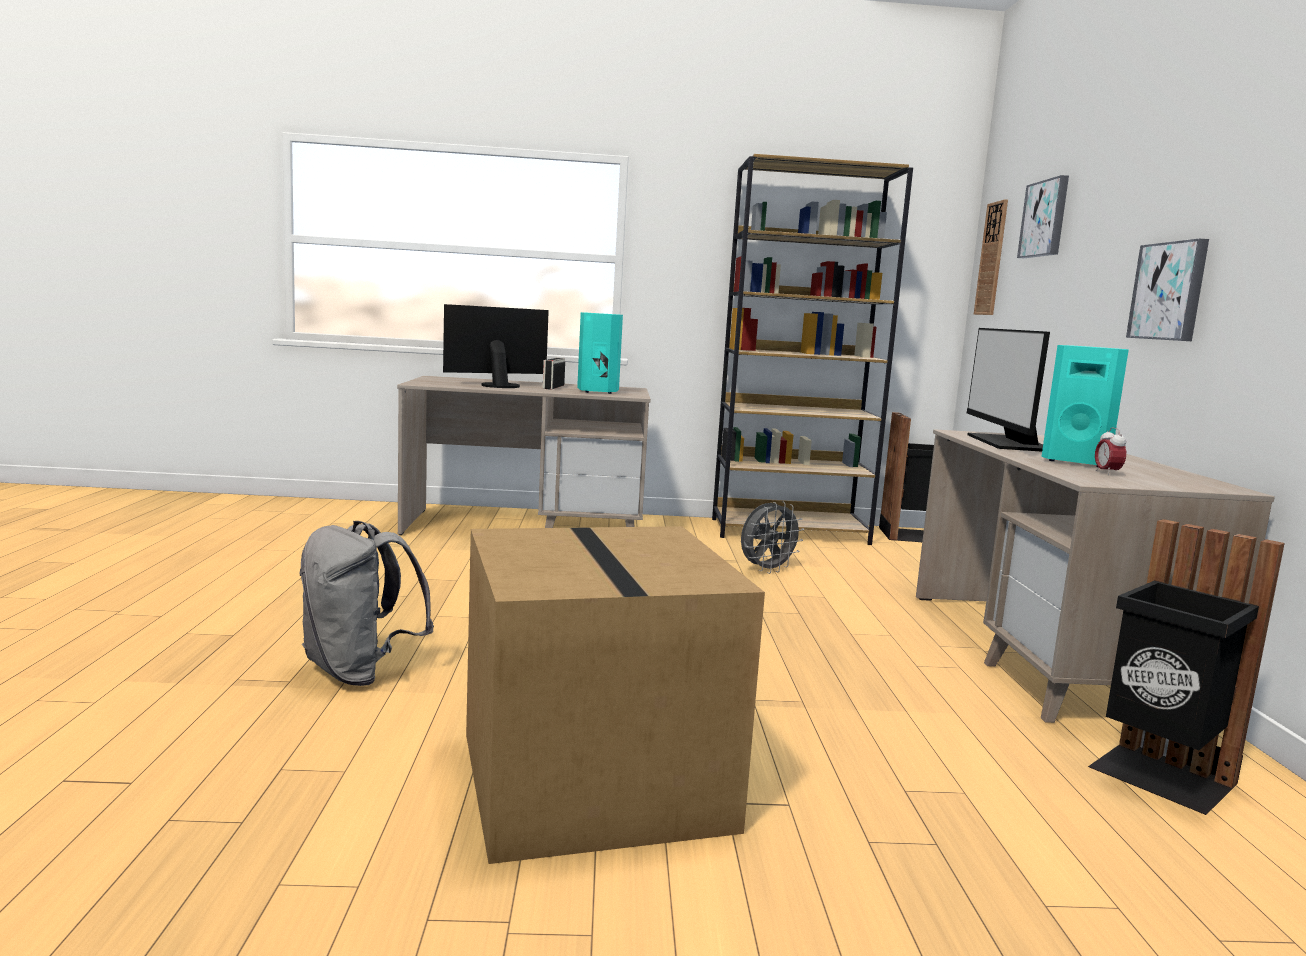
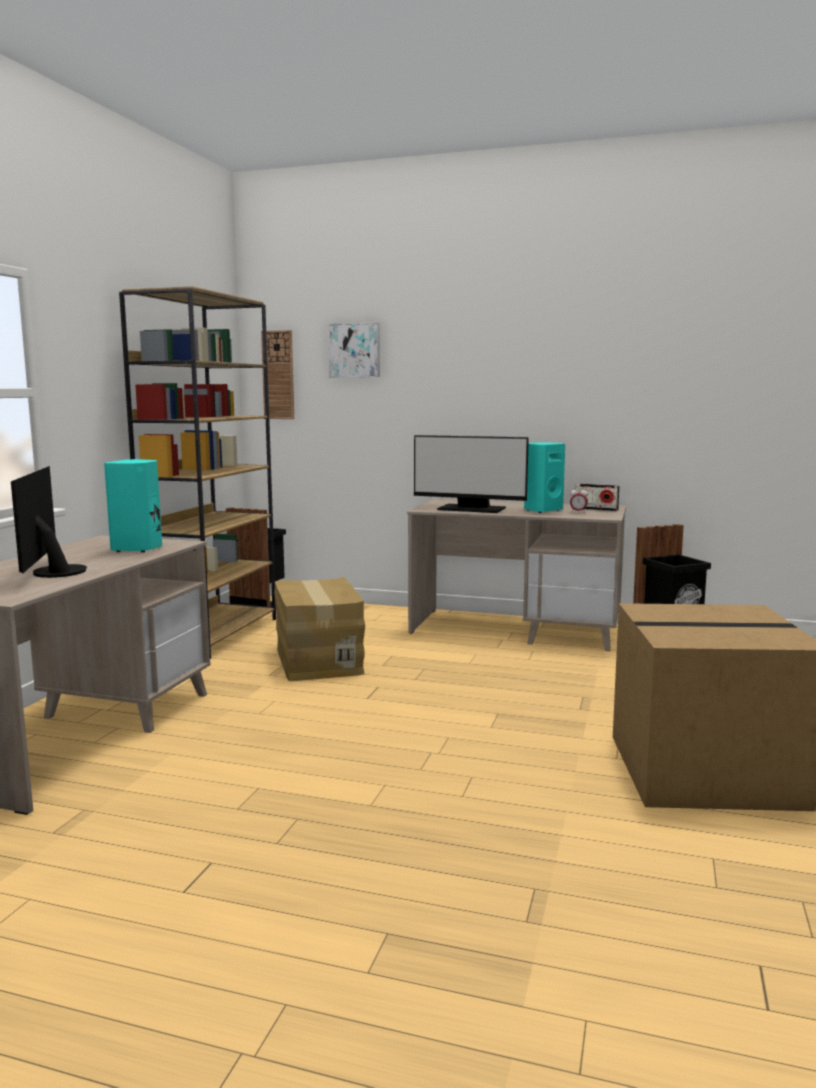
camera: 70 degrees left, 0 degrees up
(359, 672) = (516, 849): grey backpack -> none
(553, 387) = (82, 557): radio -> radio (595, 509)
(767, 570) = (317, 660): grey fan -> cardboard box
(1169, 291) = (513, 405): picture -> none

